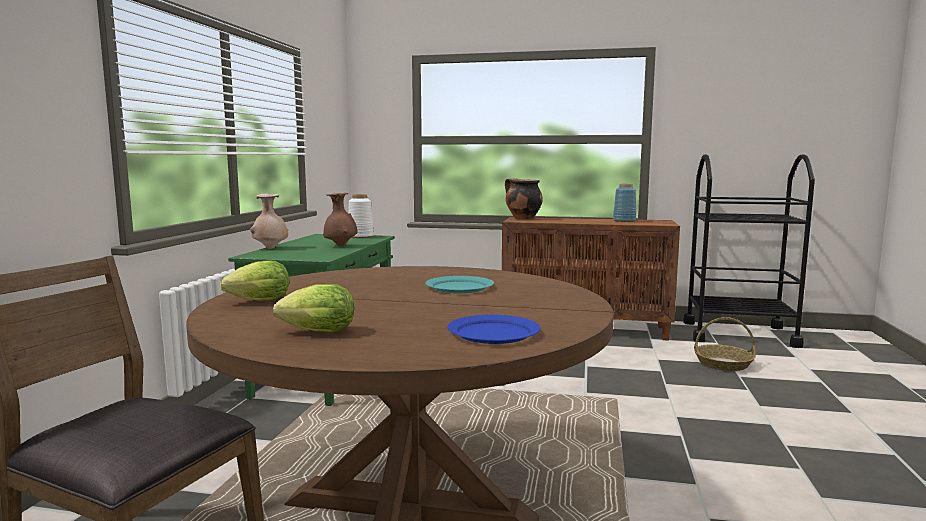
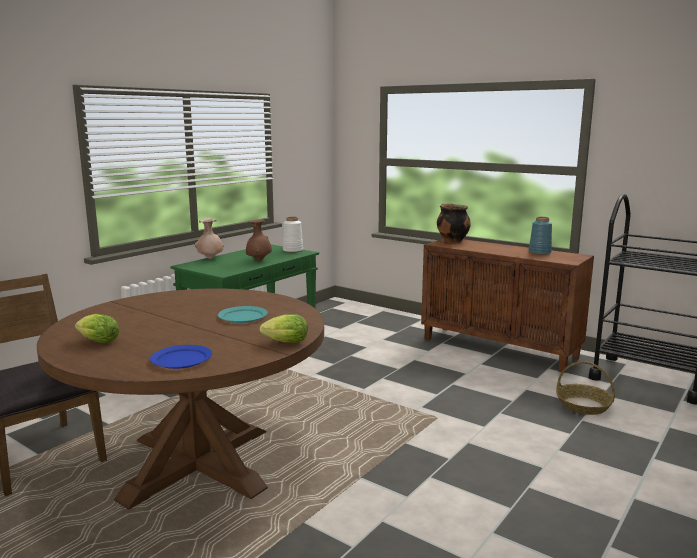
camera: 25 degrees right, 5 degrees up
(256, 301) = (111, 311): lettuce -> lettuce (283, 342)

